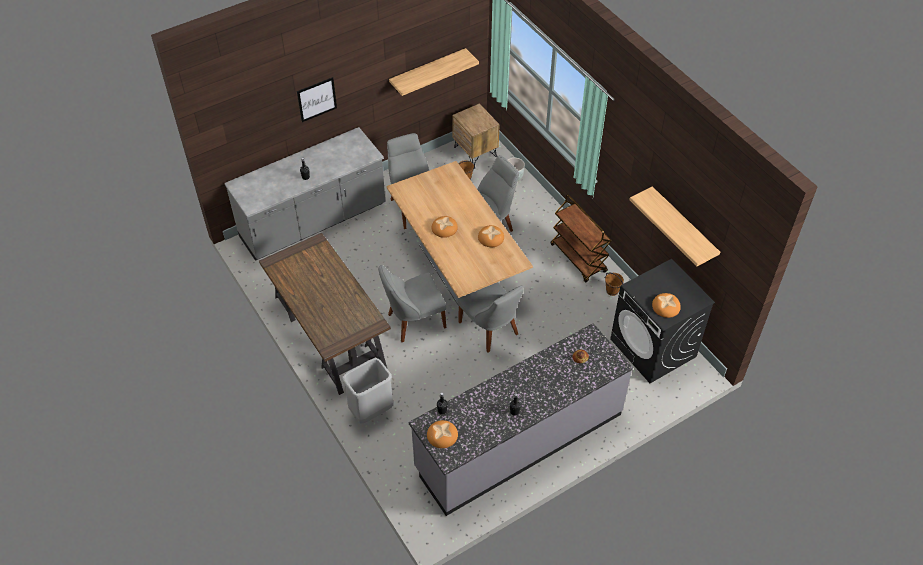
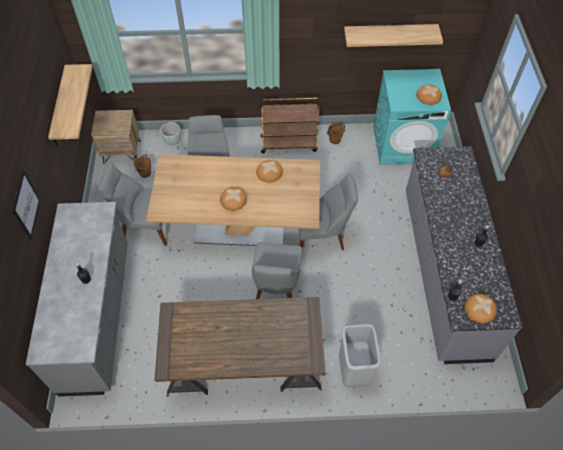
camera: 60 degrees left, 5 degrees up
(653, 348) = (403, 144): black washing machine -> turquoise washing machine

